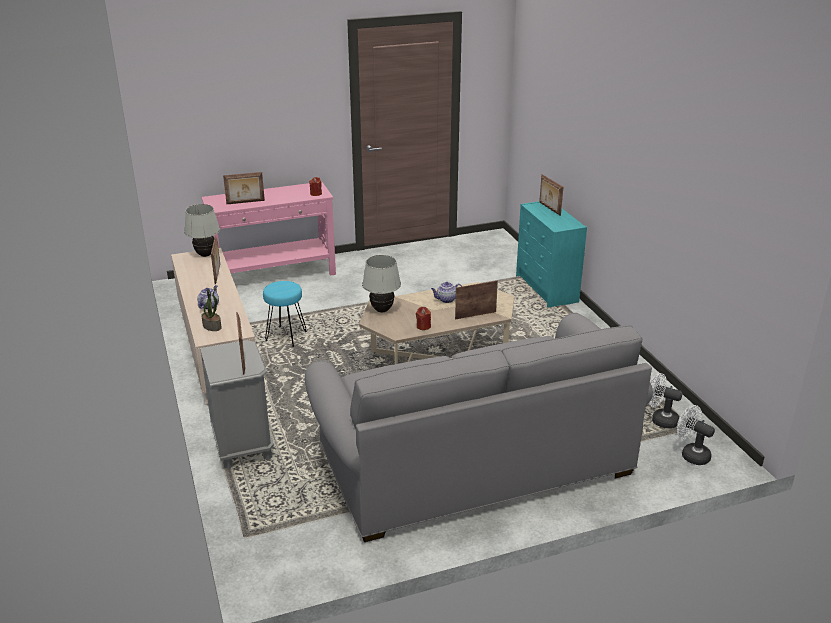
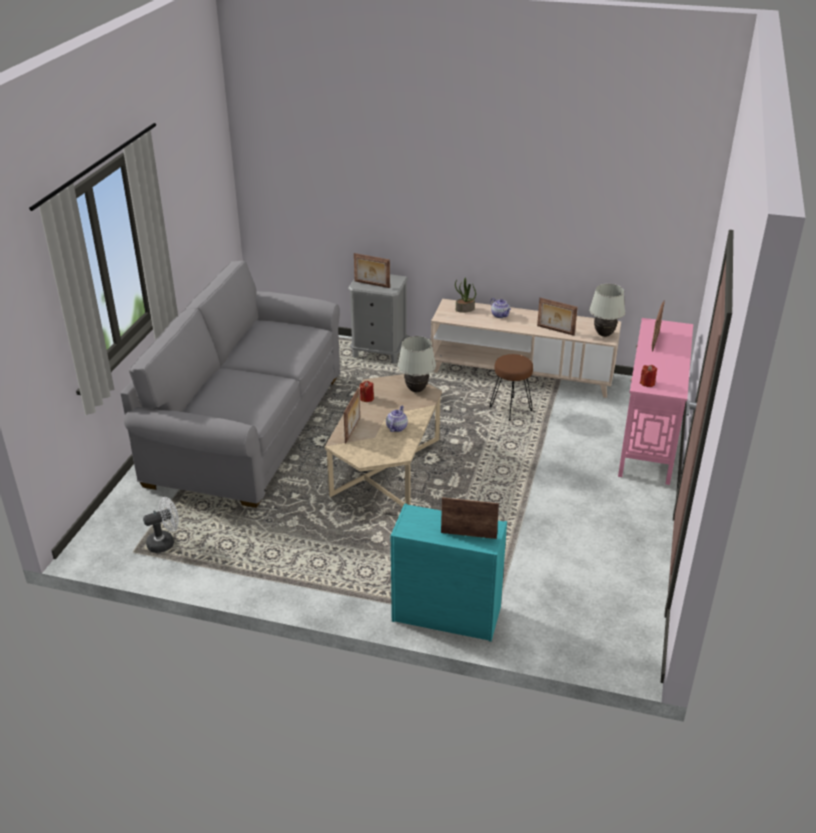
camera: 125 degrees right, 5 degrees up
(286, 337) = (510, 409): turquoise stool -> brown stool
(691, 454) = (114, 530): white fan -> none

